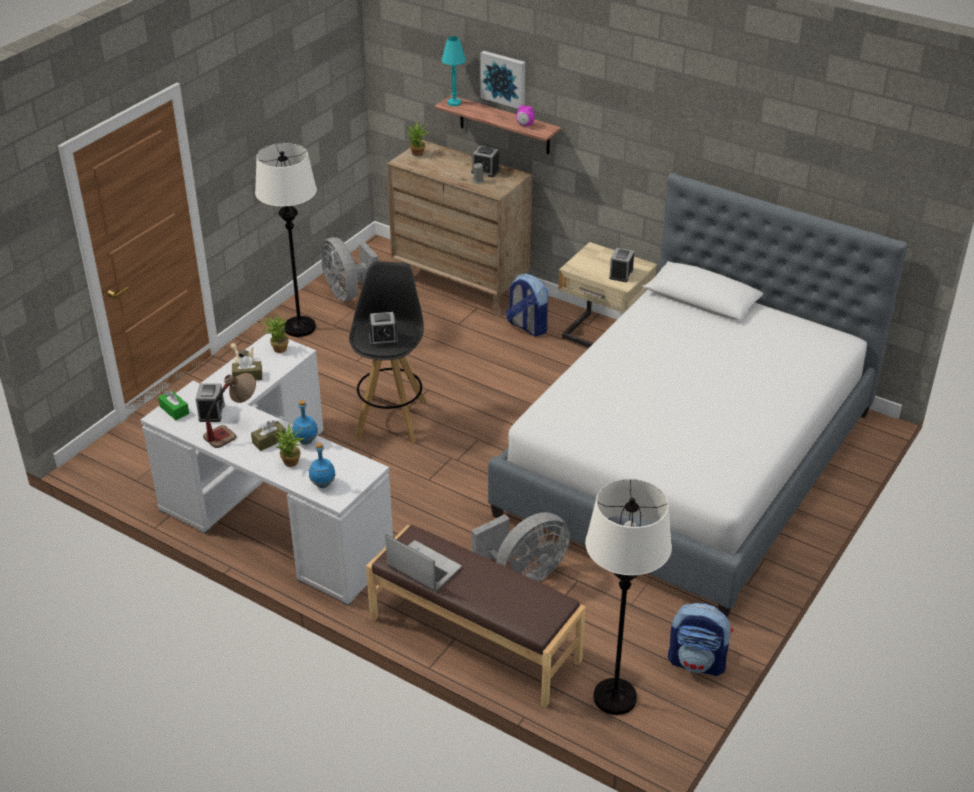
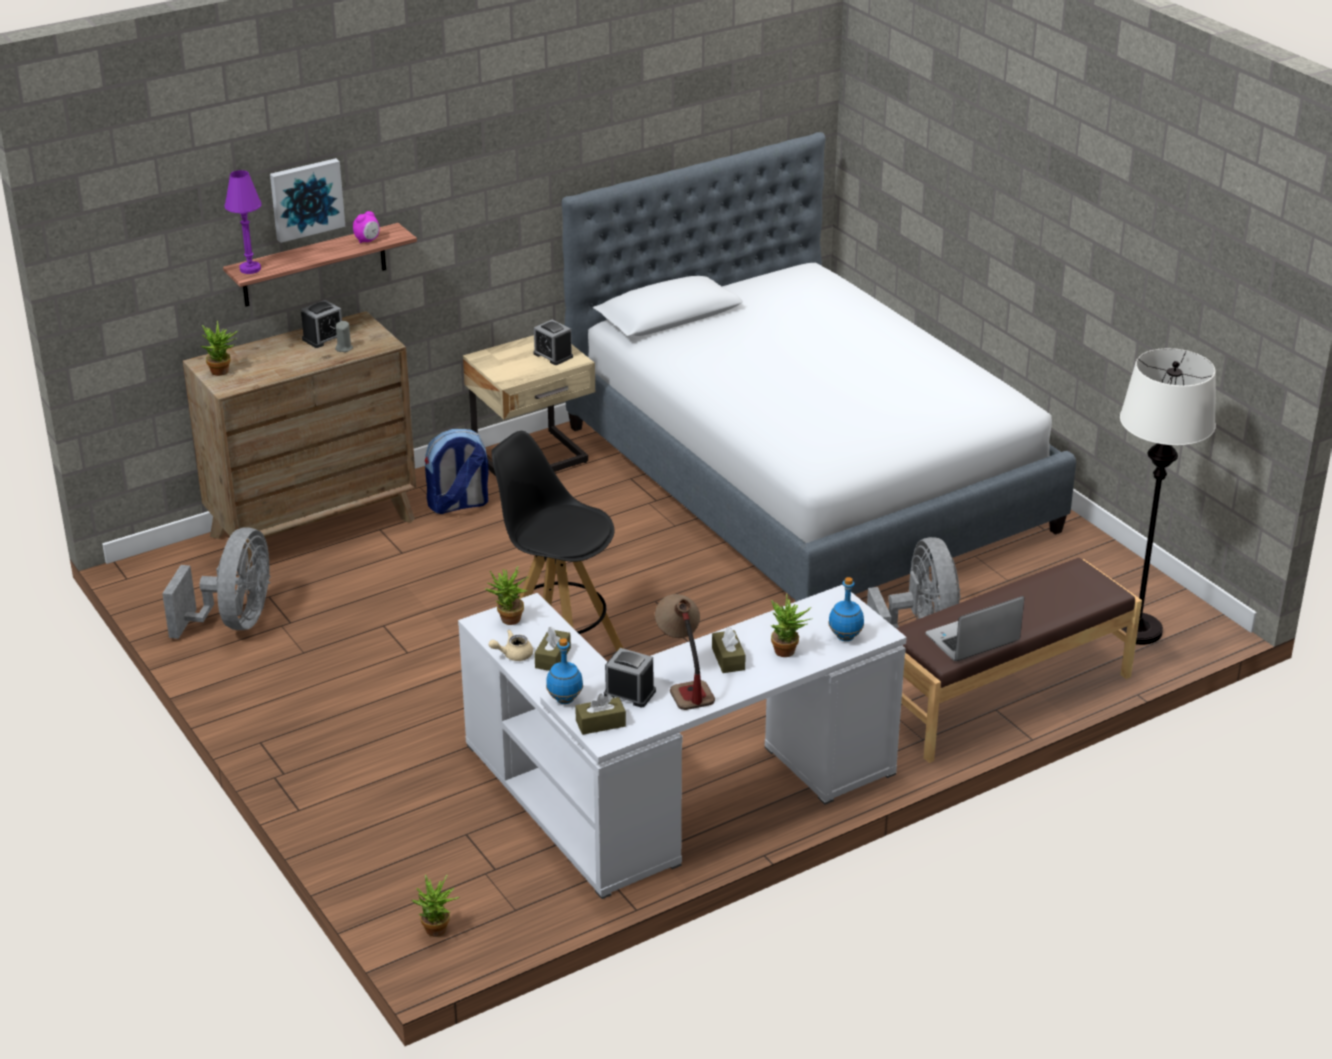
camera: 65 degrees left, 5 degrees down
(105, 458) = (437, 932): none -> potted plant
(174, 410) = (600, 723): green tissue box -> brown tissue box
(300, 327) = (279, 682): white floor lamp -> none
(305, 441) = (749, 632): blue bottle -> blue bottle (564, 700)
(348, 292) = (234, 622): grey fan -> grey fan turned 75 degrees counterclockwise
(383, 339) = (572, 530): alarm clock -> none
(454, 103) = (250, 269): turquoise table lamp -> purple table lamp
(697, 662) = (1112, 567): backpack -> none

